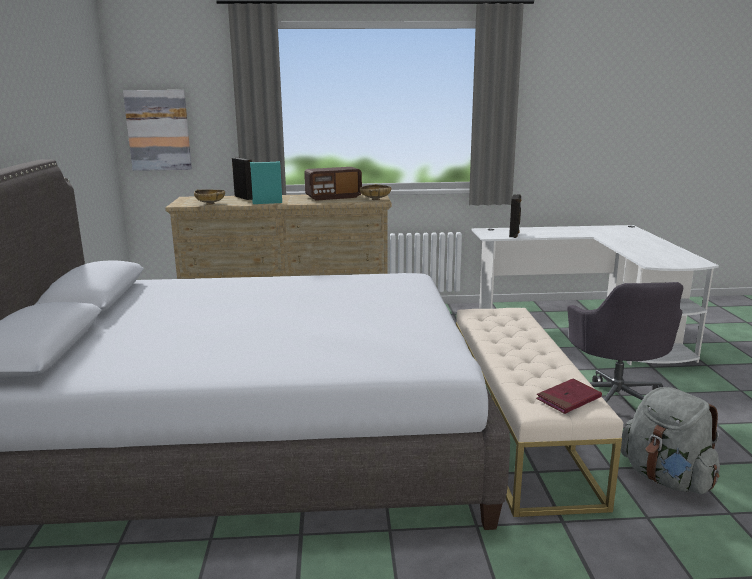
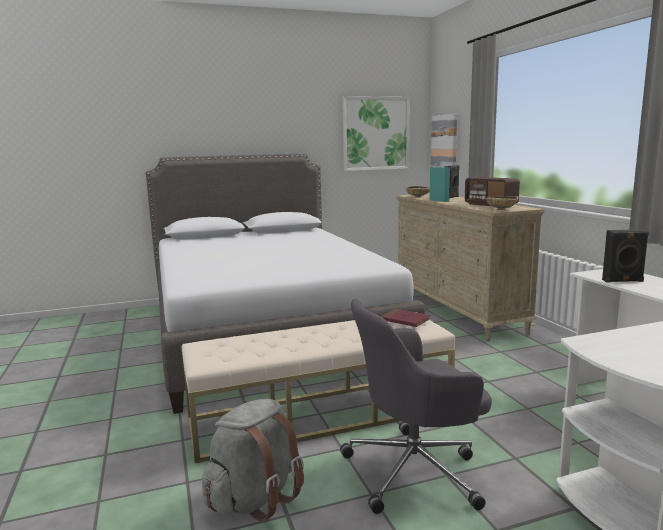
camera: 75 degrees right, 5 degrees down
(82, 118) = (376, 133): none -> picture
(568, 399) = (218, 353): red book -> red book (405, 320)

